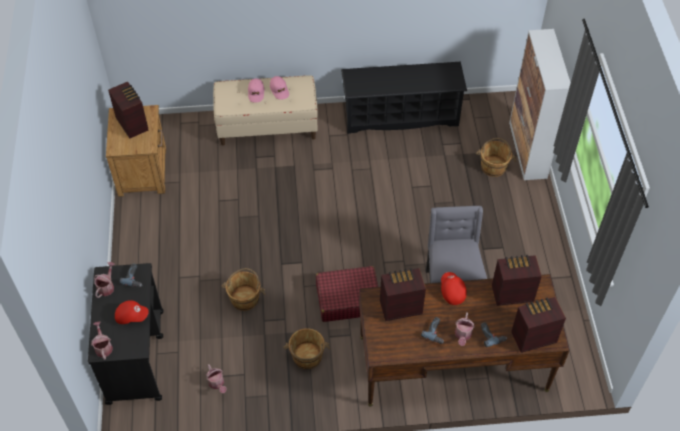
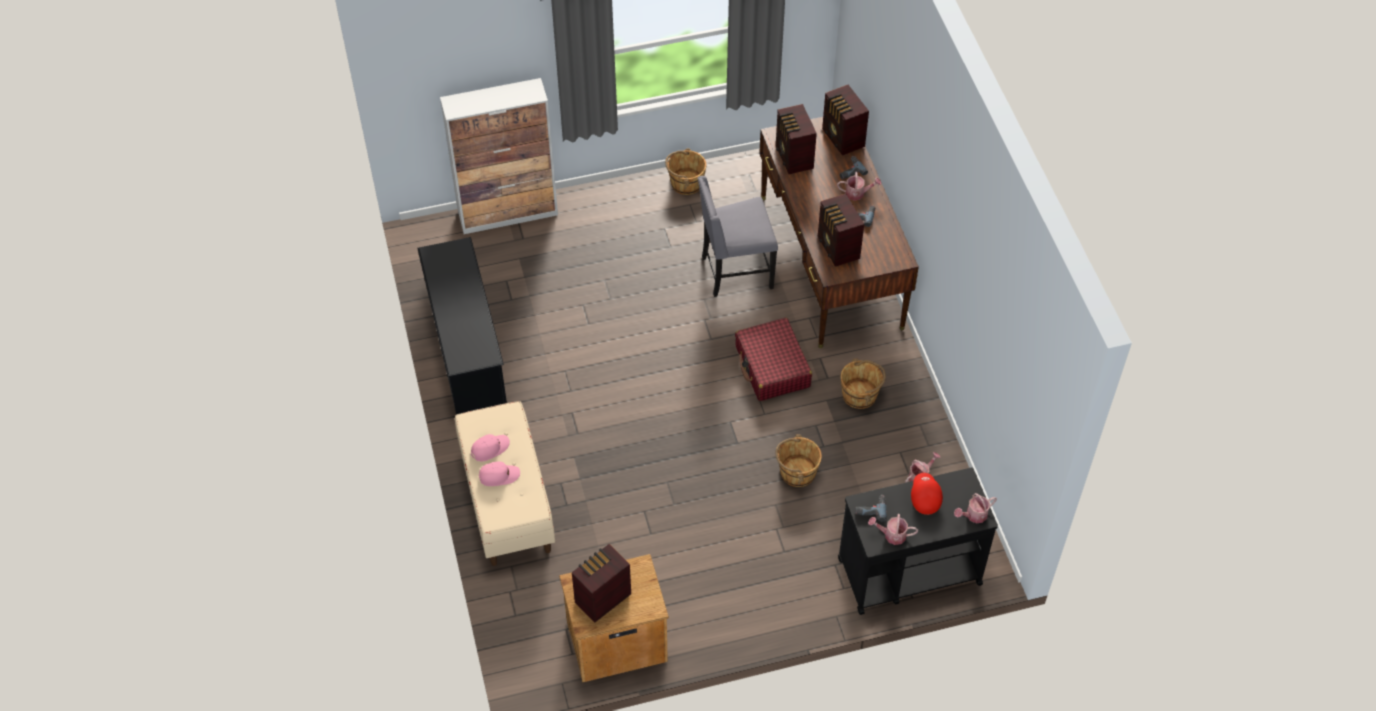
camera: 100 degrees left, 0 degrees up
(451, 291) = (805, 207): red cap -> none
(493, 166) = (540, 245): brown bucket -> brown bucket (686, 183)

